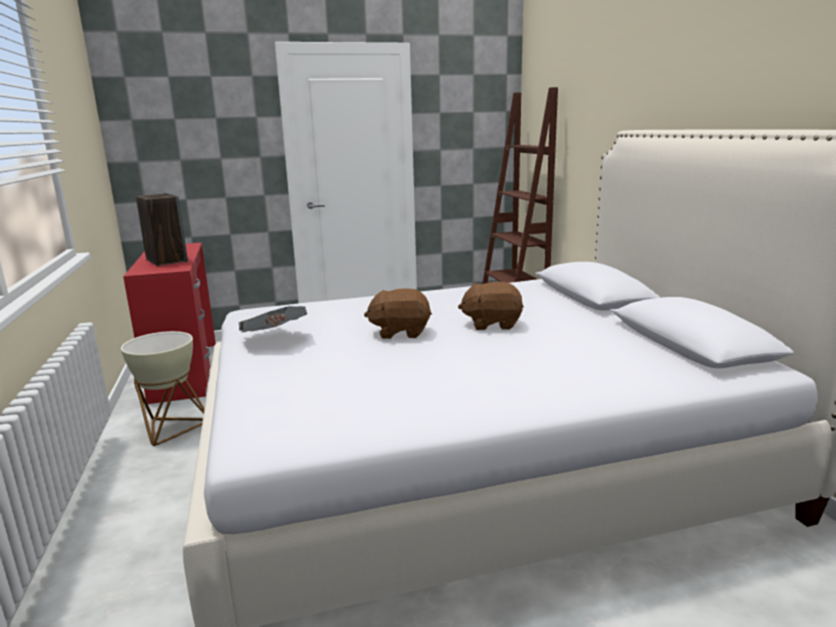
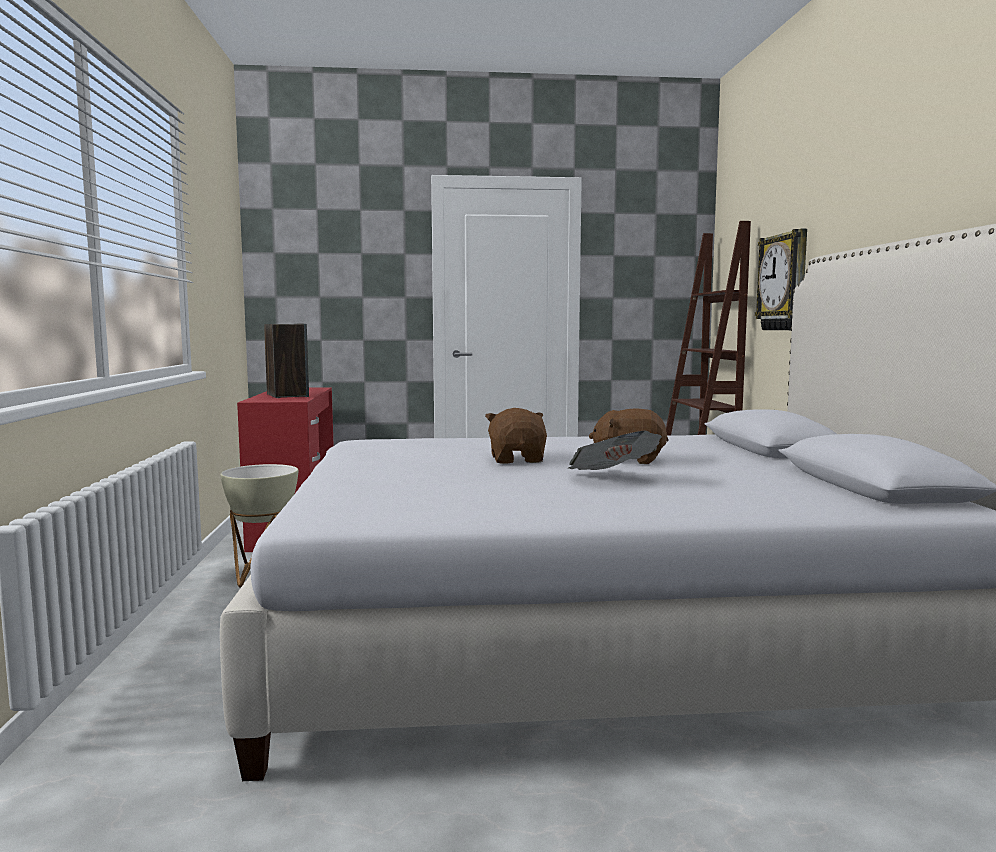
camera: 10 degrees right, 10 degrees down
(274, 338) = (375, 456): newspaper -> newspaper (613, 478)
(400, 332) = (517, 459): brown plush toy -> brown plush toy turned 75 degrees clockwise
(589, 144) = (784, 282): none -> wall clock

